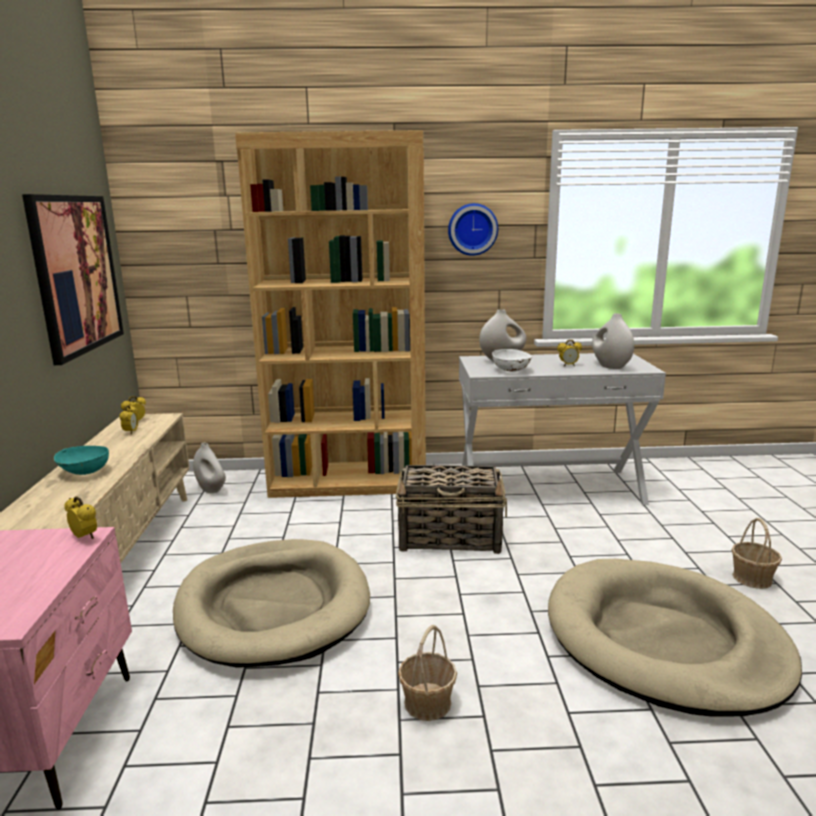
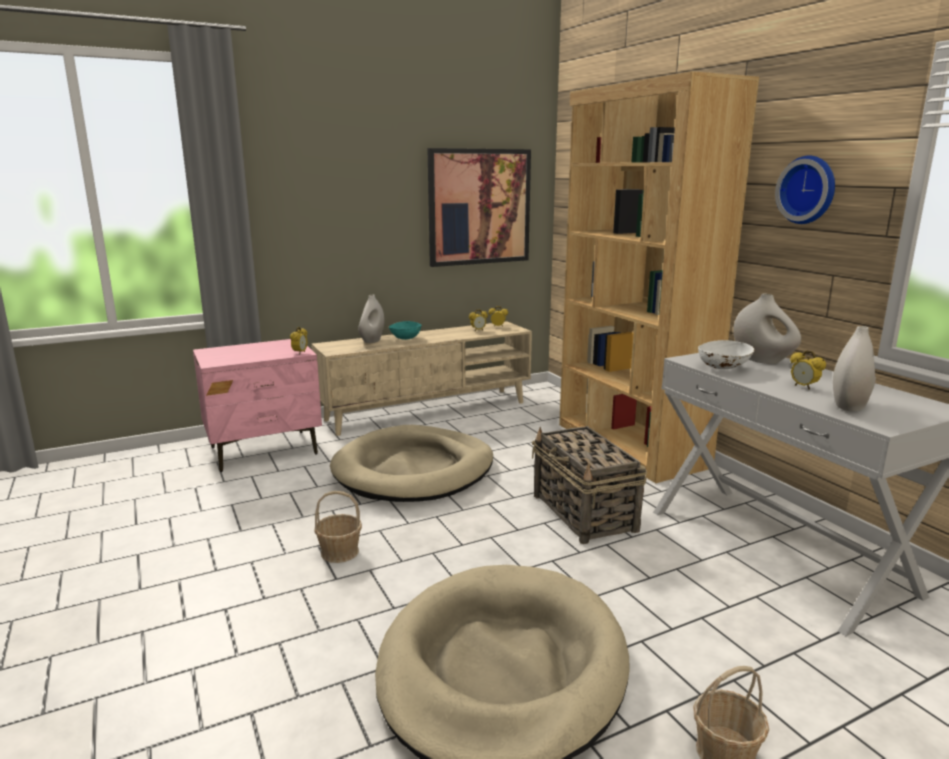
camera: 65 degrees right, 0 degrees up
(211, 489) = (547, 404): white vase -> white vase (372, 341)

